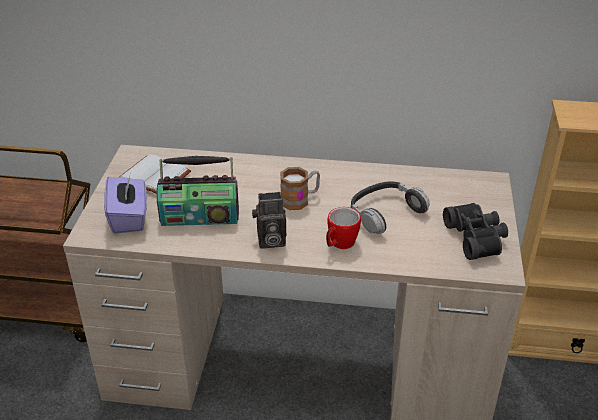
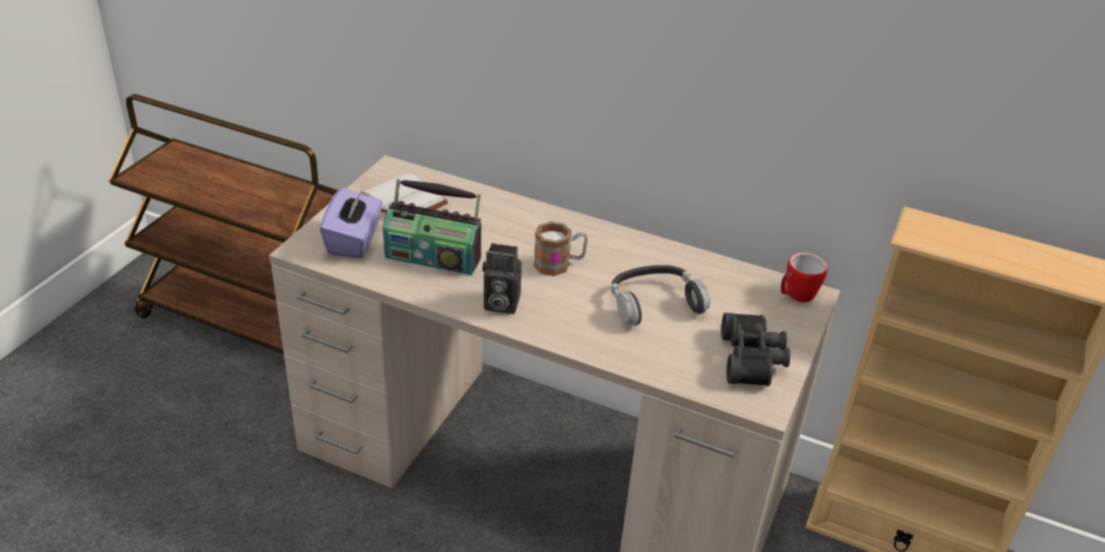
camera: 15 degrees right, 0 degrees up
(339, 244) = (579, 327): mug -> mug (796, 296)

